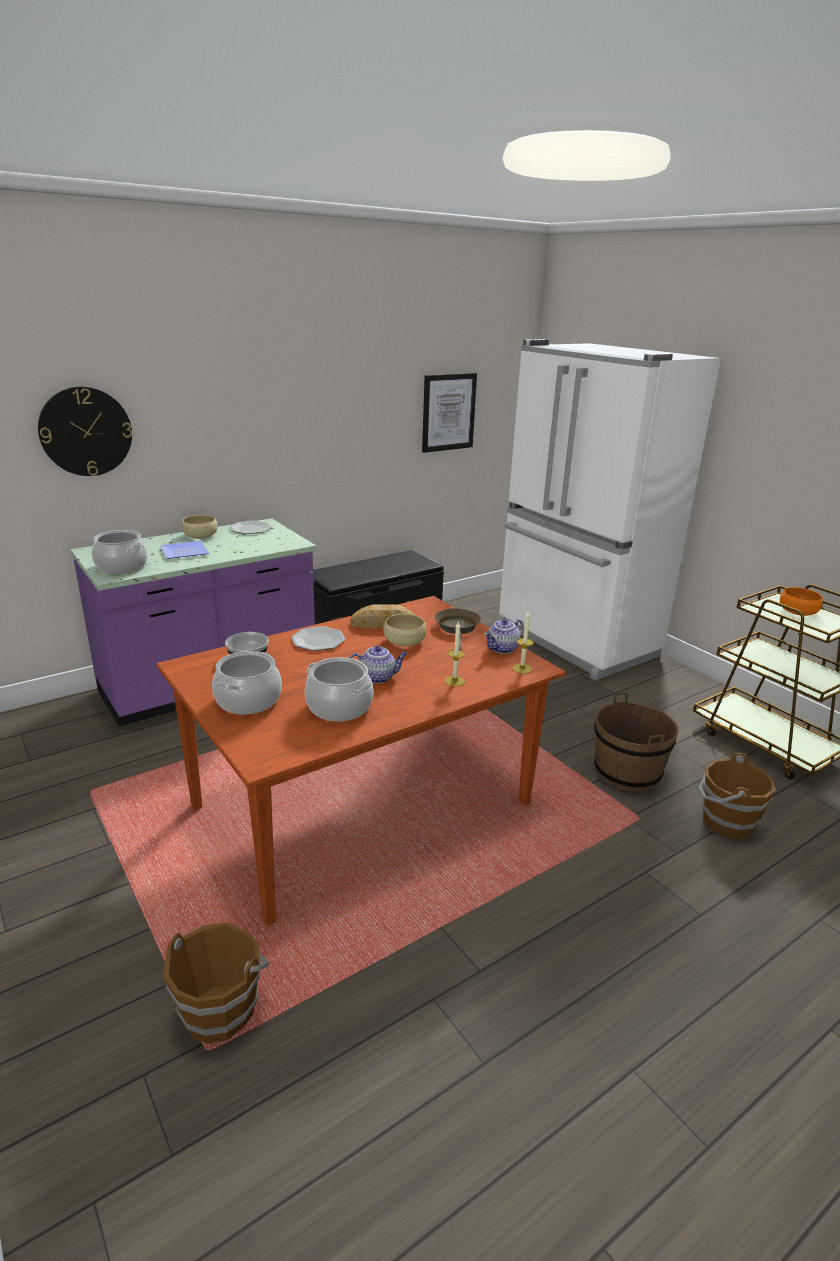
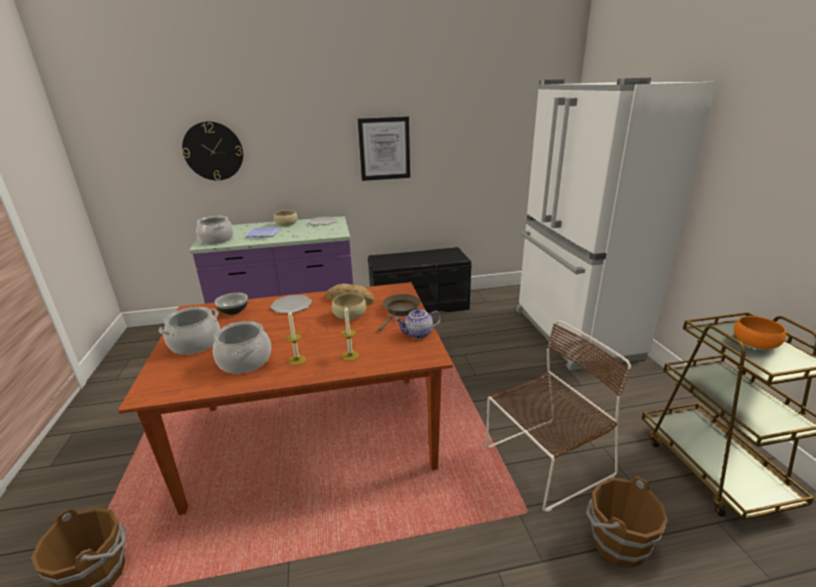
camera: 25 degrees right, 0 degrees up
(378, 677) = (298, 341): teapot -> none
(448, 412) = (491, 143): picture -> picture (384, 149)
(522, 668) = (416, 354): candle -> candle (297, 360)
(627, 772) = (545, 462): brown bucket -> brown chair

